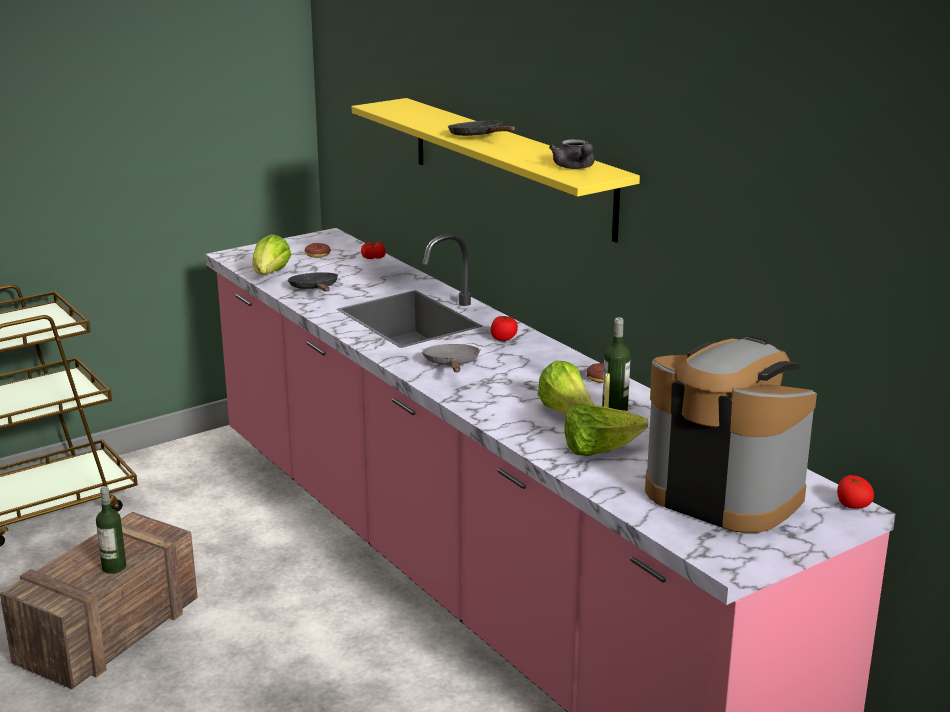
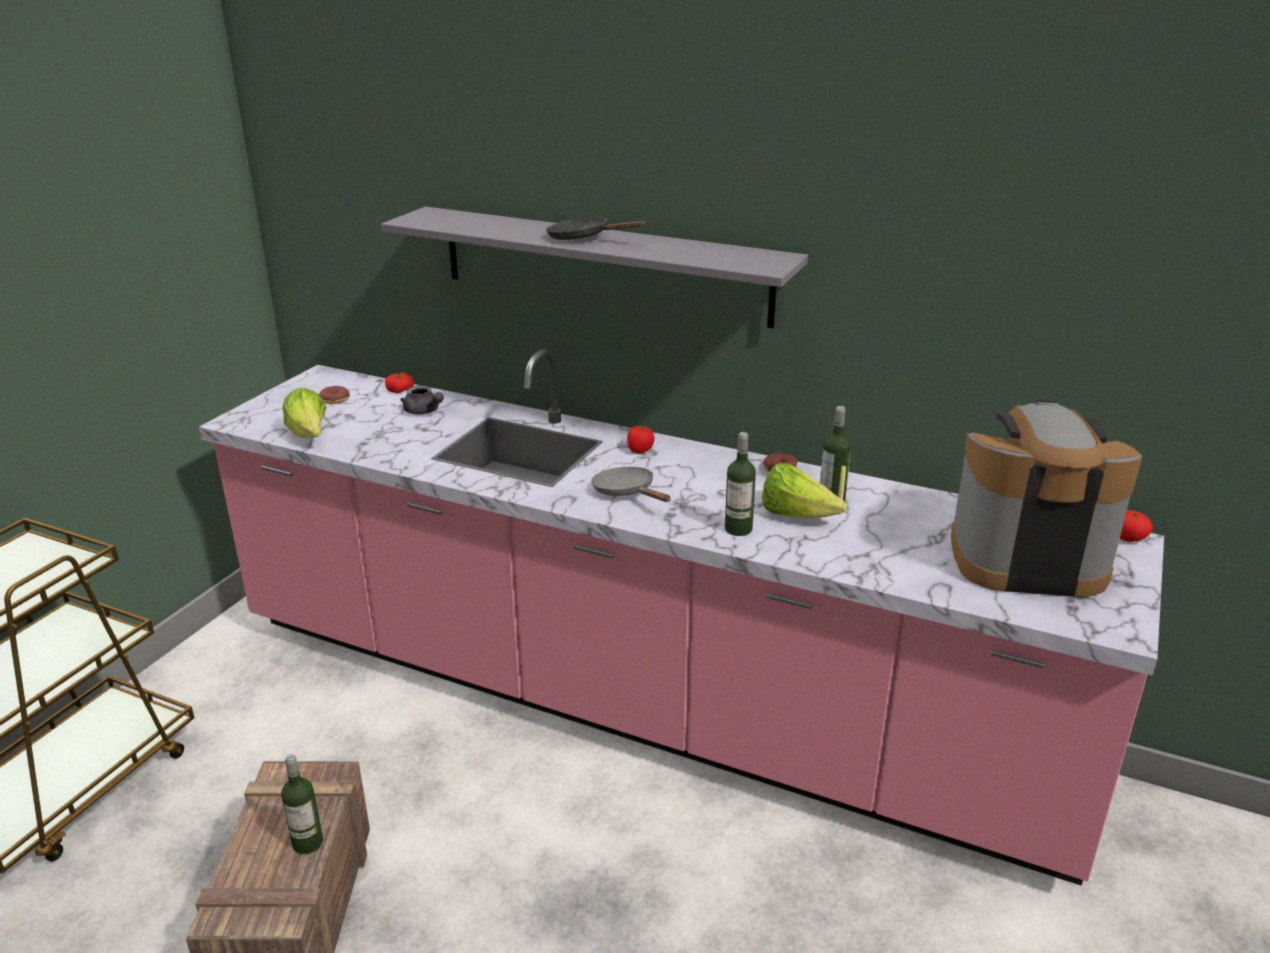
camera: 30 degrees left, 5 degrees up
(315, 289) = (380, 441): black frying pan -> none
(504, 409) = (738, 529): none -> bottle
(510, 166) = (603, 265): yellow shelf -> grey shelf
(575, 167) = (738, 256): grey teapot -> grey teapot (424, 412)
(599, 450) = (874, 548): lettuce -> none

